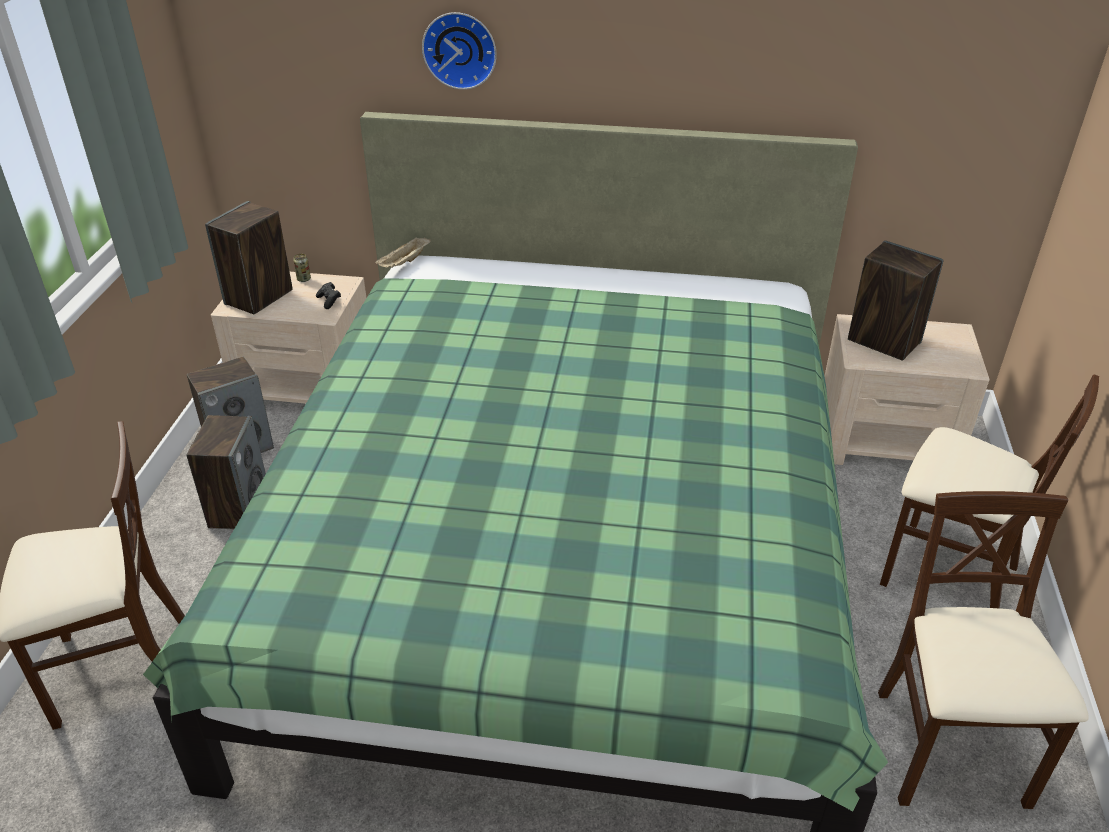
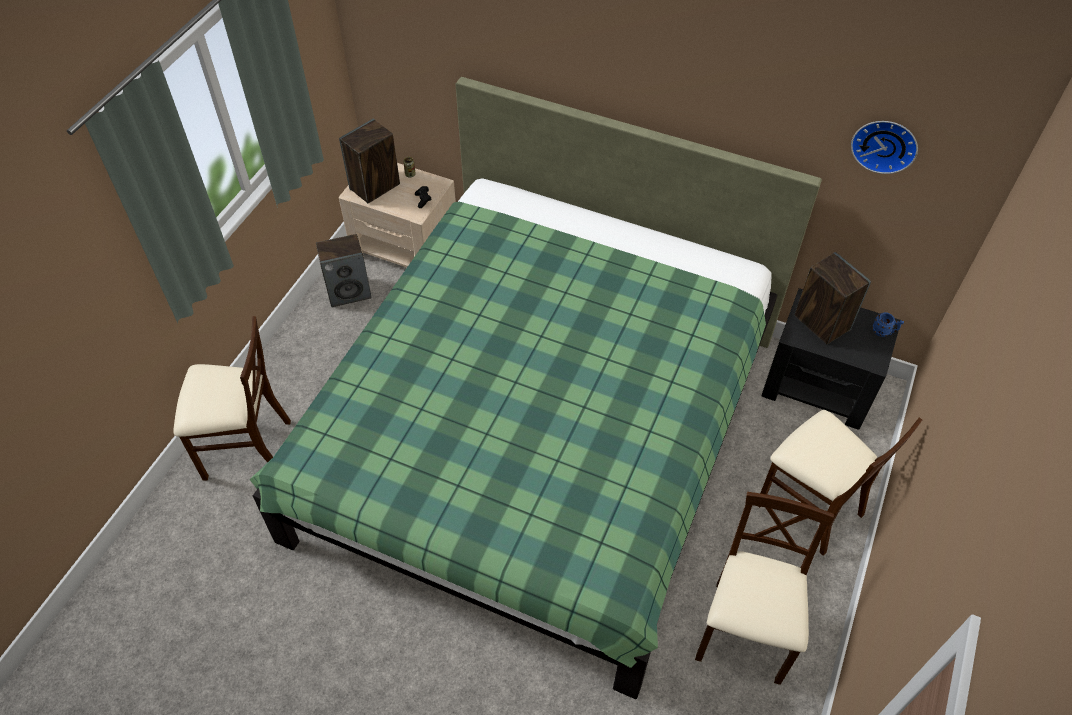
camera: 15 degrees right, 15 degrees up
(239, 508) = (338, 344): speaker -> none
(405, 263) = (478, 188): beige tray -> none
(460, 49) = (533, 50): wall clock -> wall clock (885, 144)
(886, 439) = (819, 386): beige nightstand -> black nightstand
(960, 338) = (884, 332): none -> blue mug

